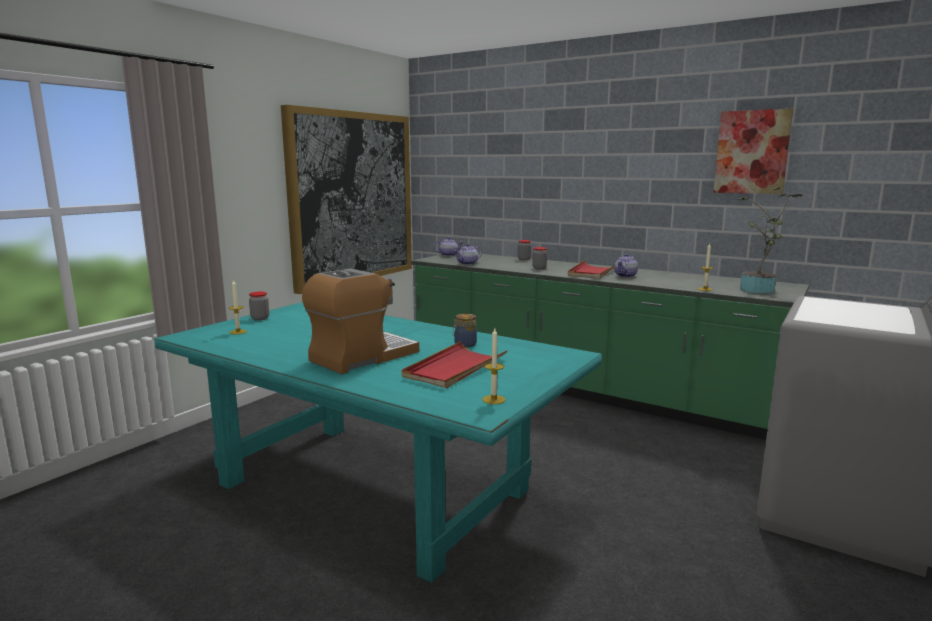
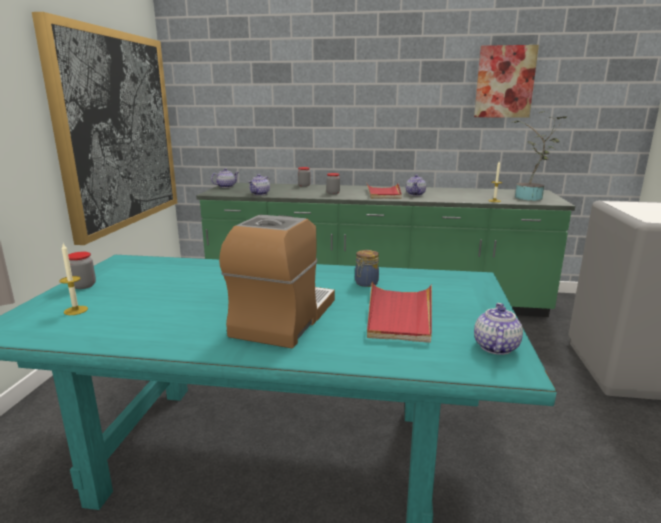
camera: 25 degrees left, 5 degrees up
(493, 399) = (495, 347): candle -> teapot

